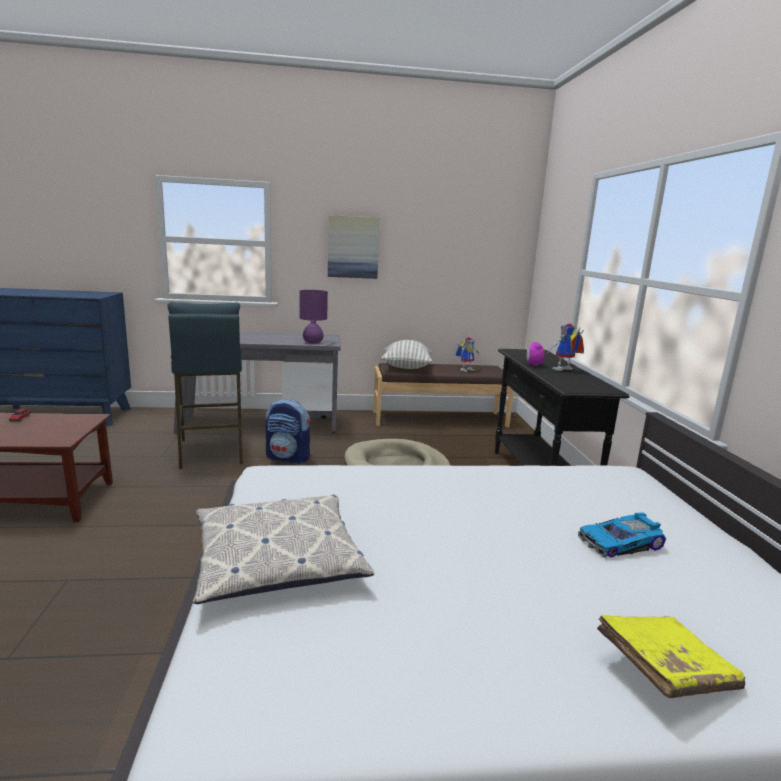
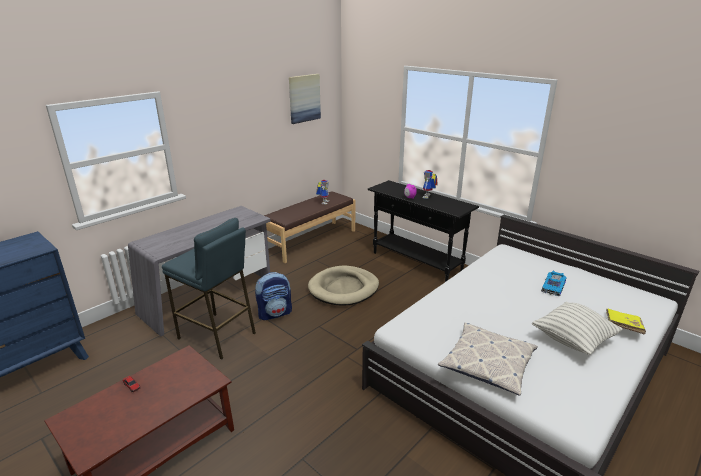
camera: 40 degrees left, 10 degrees up
(313, 342) = (246, 221): purple table lamp -> none
(353, 247) = (232, 132): picture -> picture (304, 98)
(406, 368) = (290, 214): pillow -> pillow (573, 340)

